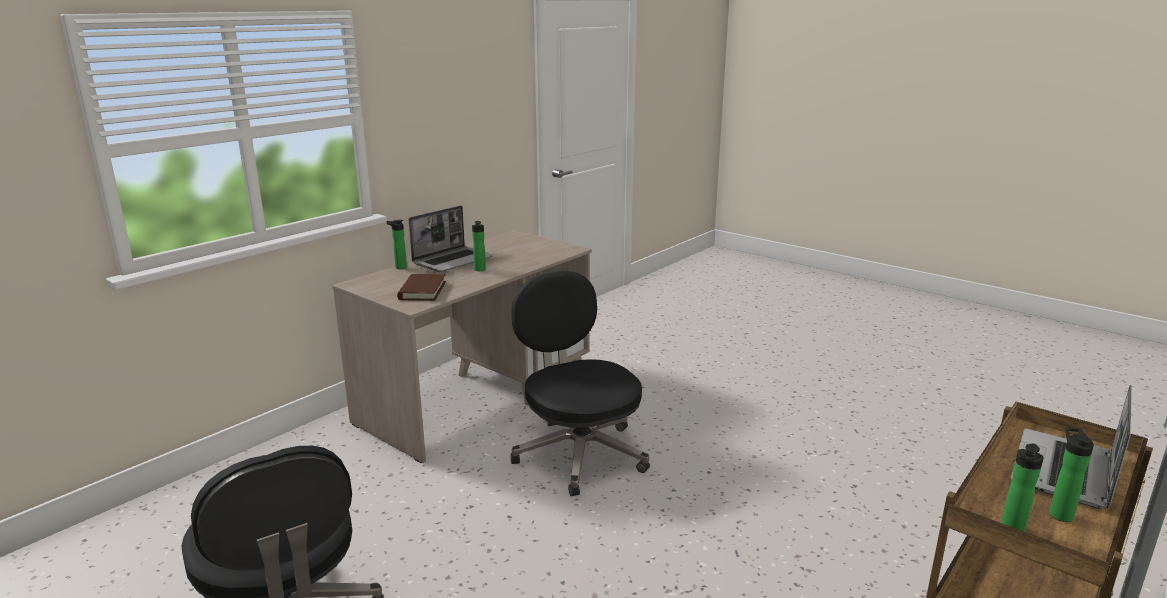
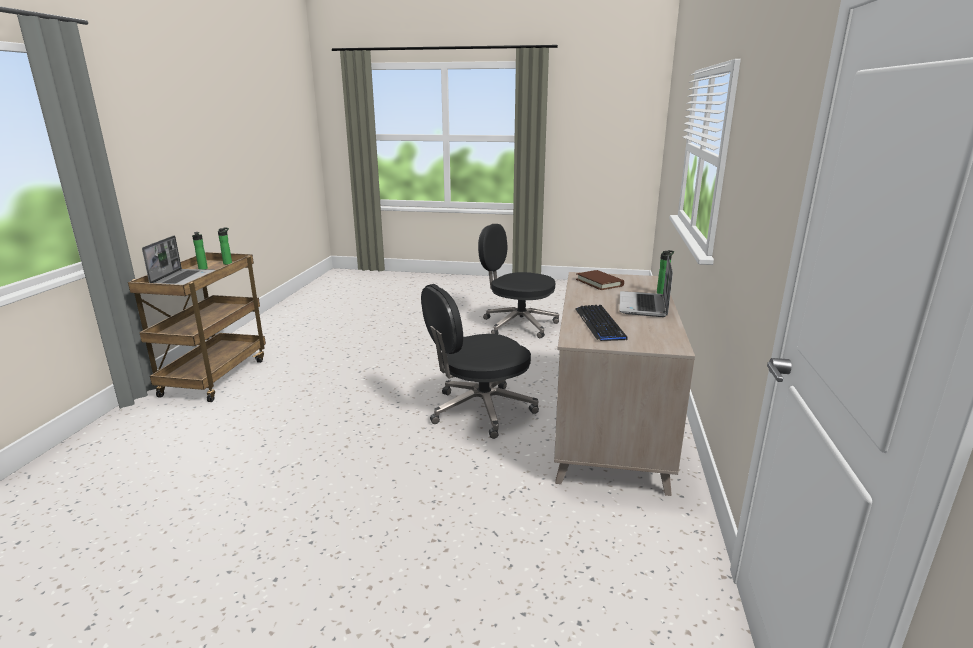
camera: 150 degrees right, 0 degrees up
(480, 270) = (602, 303): bottle -> none
(527, 255) = (600, 324): none -> keyboard
(578, 453) = (479, 410): black office chair -> black office chair turned 120 degrees clockwise

